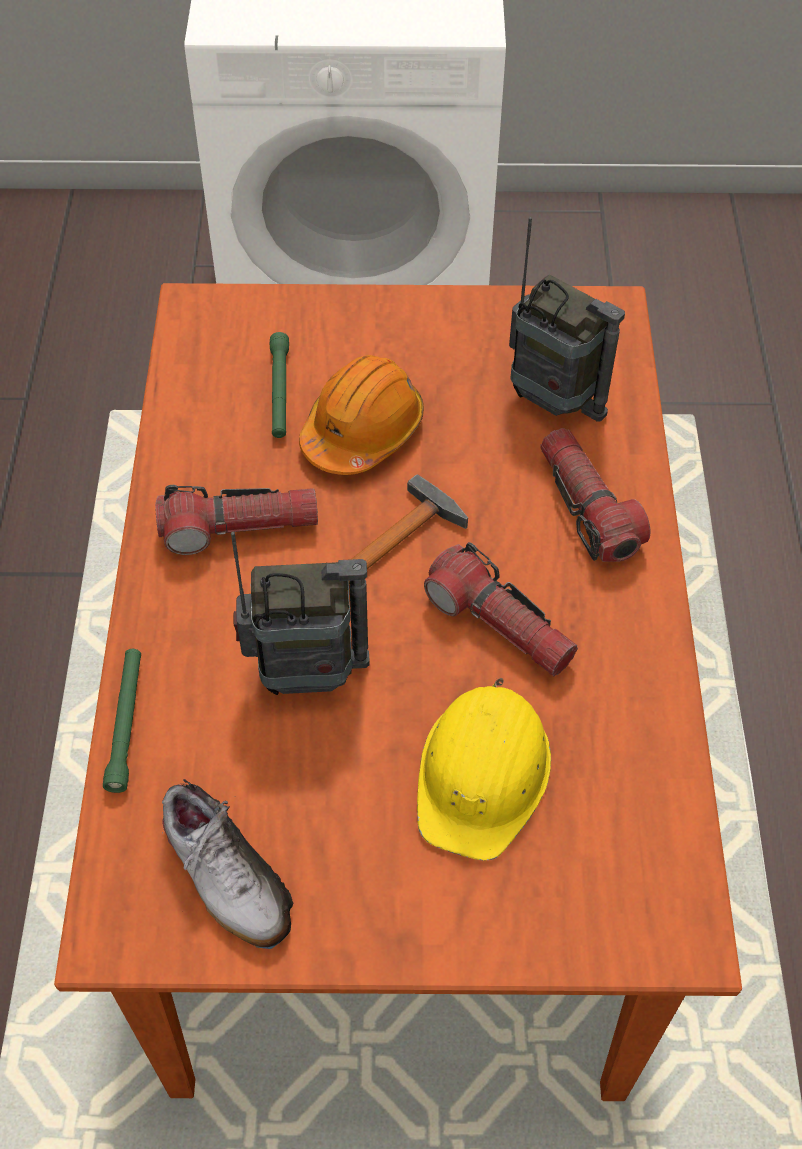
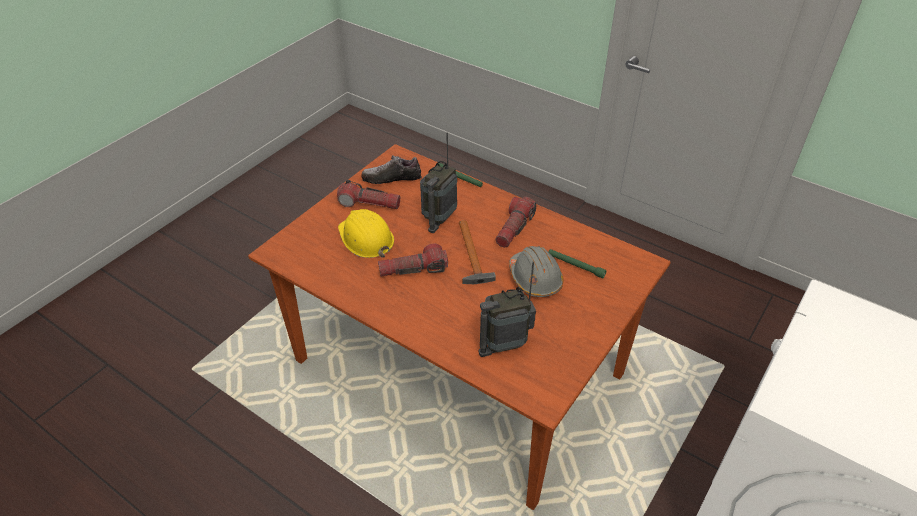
camera: 125 degrees right, 10 degrees down
(362, 431) = (535, 279): orange hard hat -> grey hard hat
(587, 508) = (439, 322): flashlight -> flashlight (369, 204)

